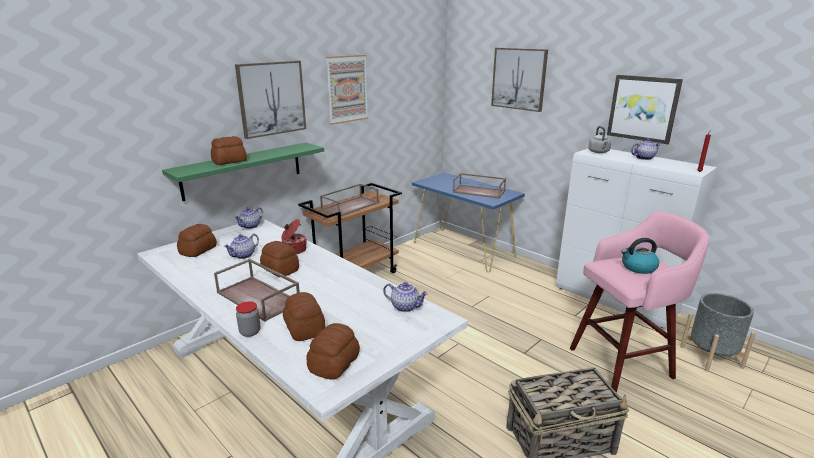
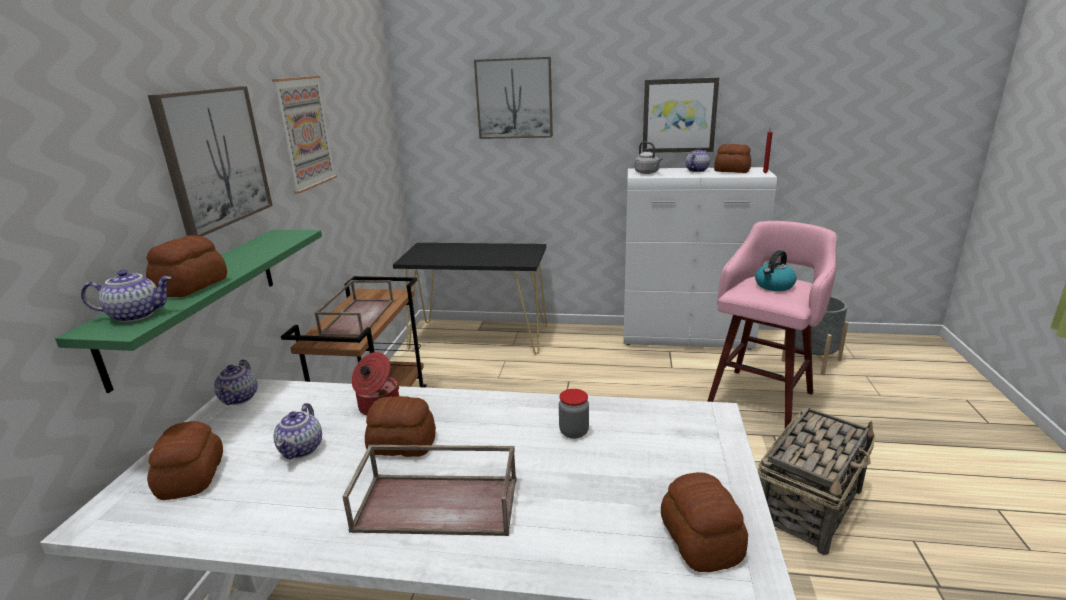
camera: 35 degrees left, 0 degrees up
(250, 332) = (513, 565): jar -> jar (574, 432)
(304, 329) = (582, 514): bread -> bread (732, 171)
(405, 307) = (653, 418): teapot -> teapot (137, 315)
(463, 249) = (479, 337): blue console table -> black console table
(479, 191) = (494, 254): brown tray -> none

